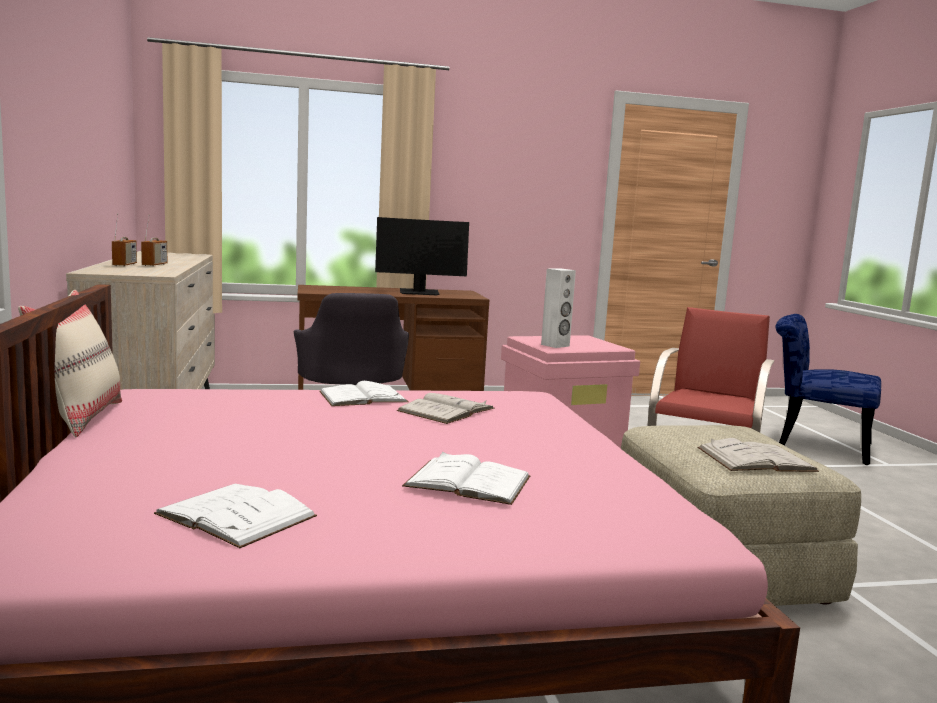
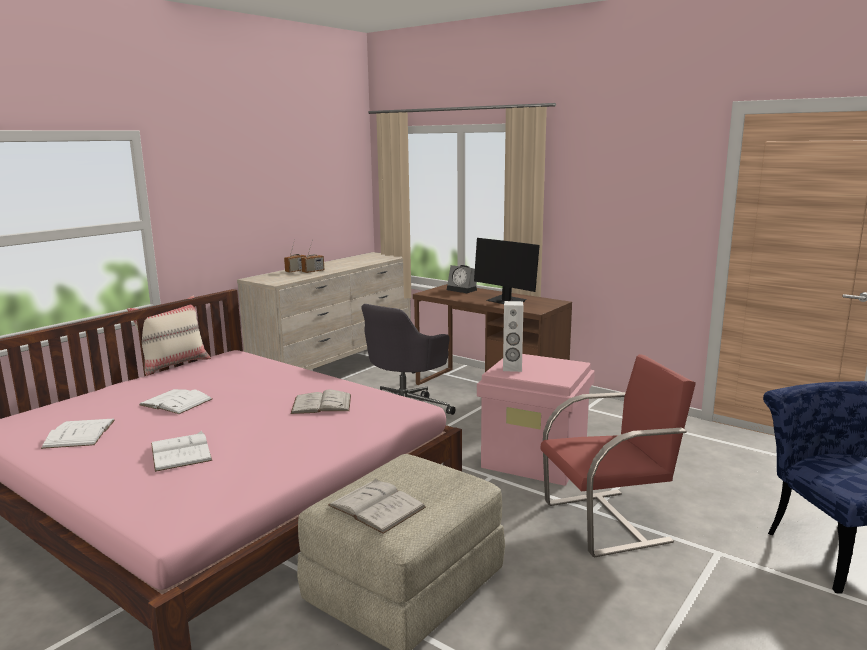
camera: 50 degrees right, 5 degrees up
(339, 288) = (463, 290): none -> alarm clock
(363, 397) = (311, 382): white book -> white book (176, 402)

